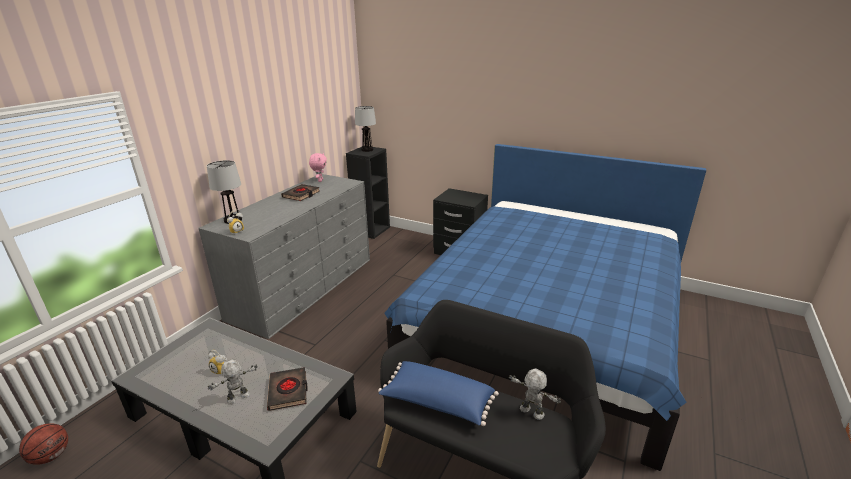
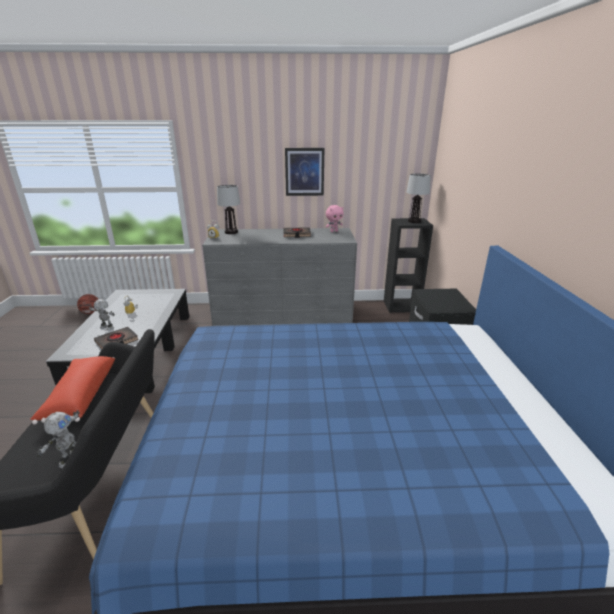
camera: 60 degrees right, 0 degrees up
(276, 126) = (304, 172): none -> picture
(437, 403) = (80, 396): blue pillow -> red pillow

